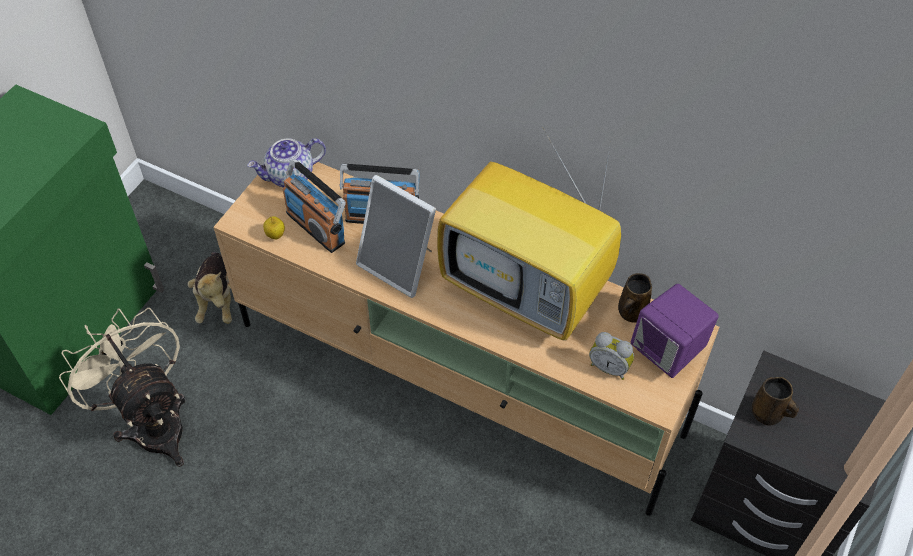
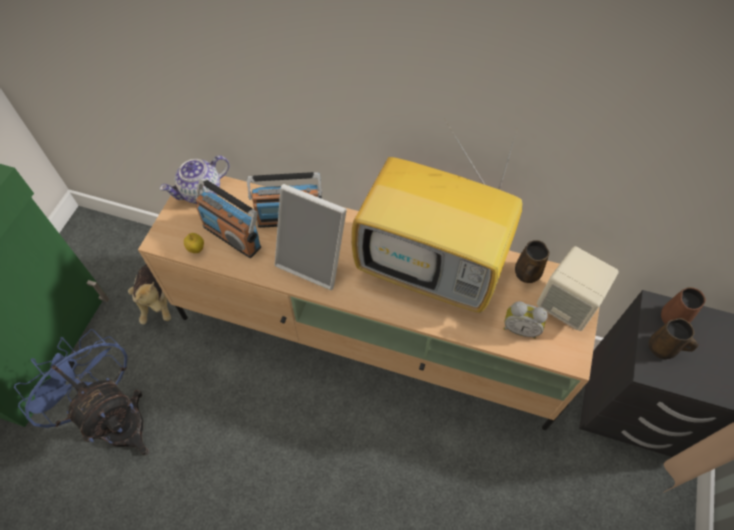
camera: 10 degrees left, 5 degrees up
(153, 423) = (117, 419): beige fan -> blue fan
(668, 351) = (567, 305): purple speaker -> beige speaker
(791, 384) = (674, 317): none -> brown mug

